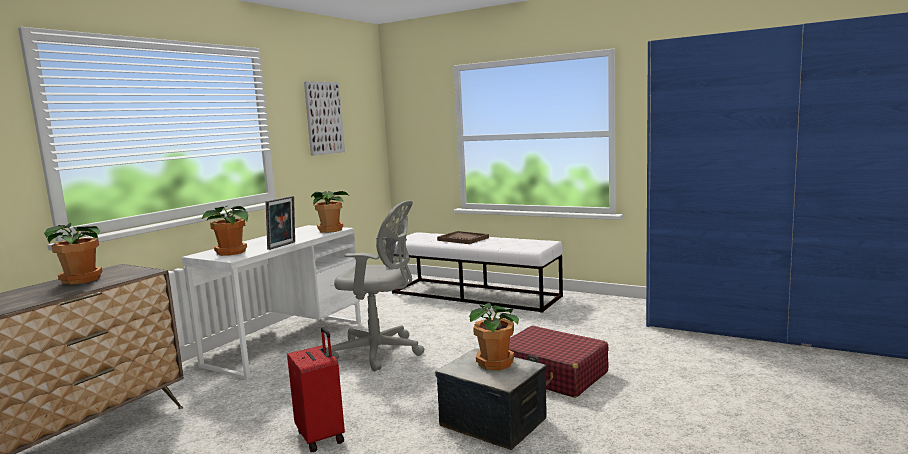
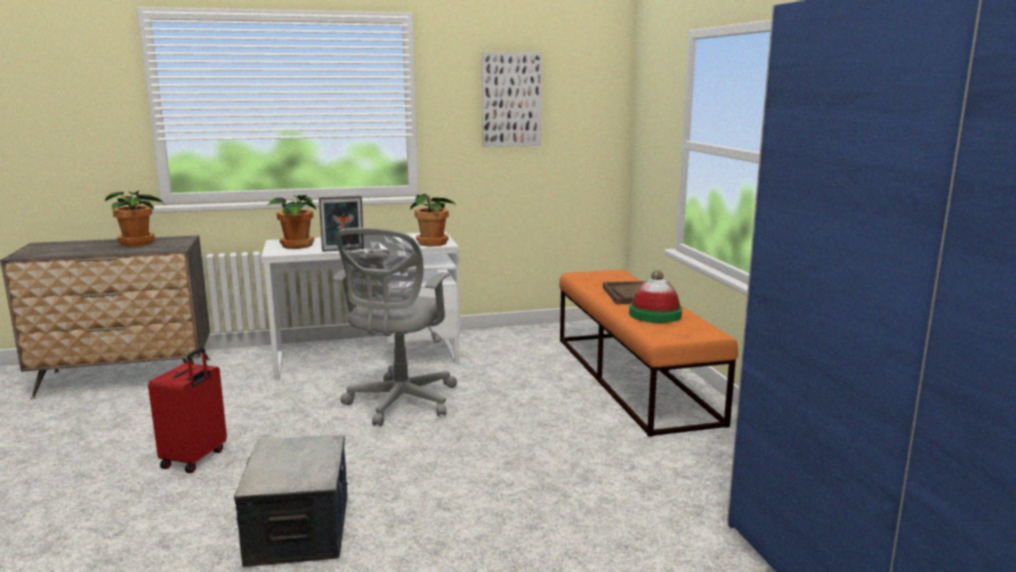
camera: 45 degrees right, 5 degrees up
(380, 352) = (399, 403): grey office chair -> grey office chair turned 45 degrees clockwise
(475, 294) = (633, 378): white bench -> orange bench
(496, 363) = (308, 461): potted plant -> none
(501, 242) = (655, 314): none -> hat
(552, 374) = (465, 517): red suitcase -> none

